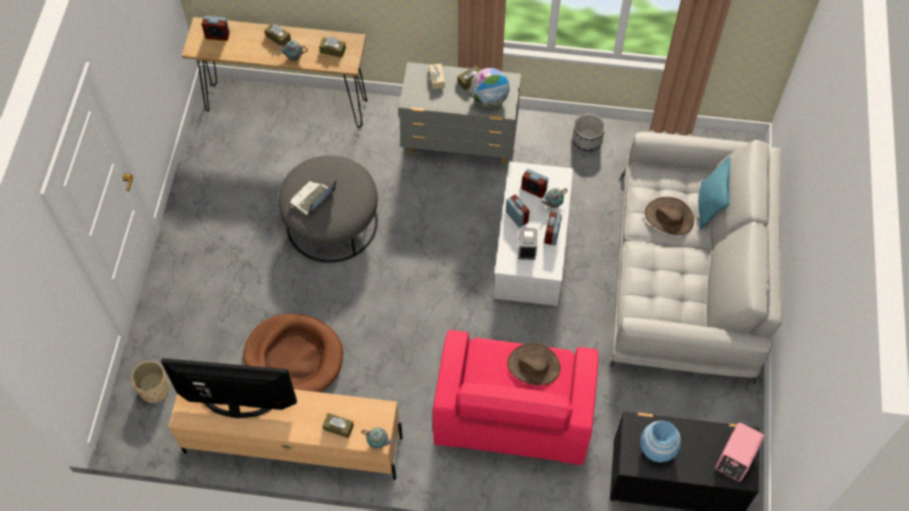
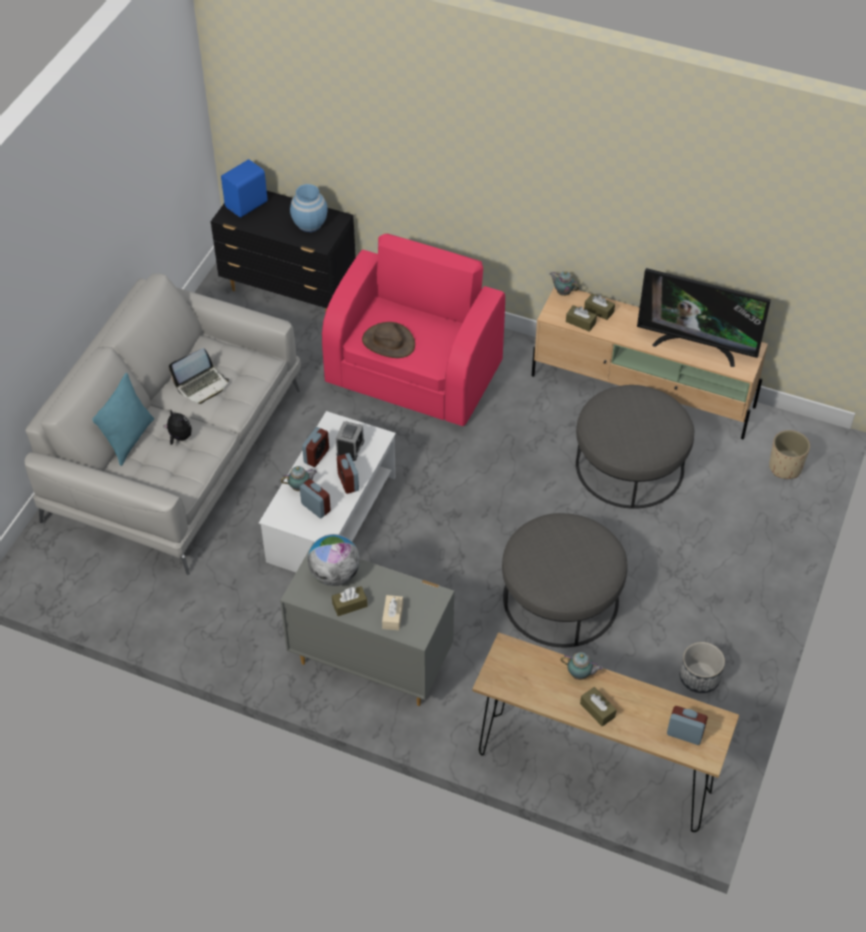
camera: 165 degrees left, 10 degrees down
(294, 358) = (630, 466): brown dog bed -> grey ottoman
(313, 199) = (584, 550): laptop -> laptop (202, 385)
(332, 50) = (524, 673): brown tissue box -> brown tissue box (580, 322)
(587, 140) = (206, 629): planter -> planter (699, 677)
(669, 217) = (179, 437): brown hat -> plush toy
(733, 460) = (247, 204): pink speaker -> blue speaker

